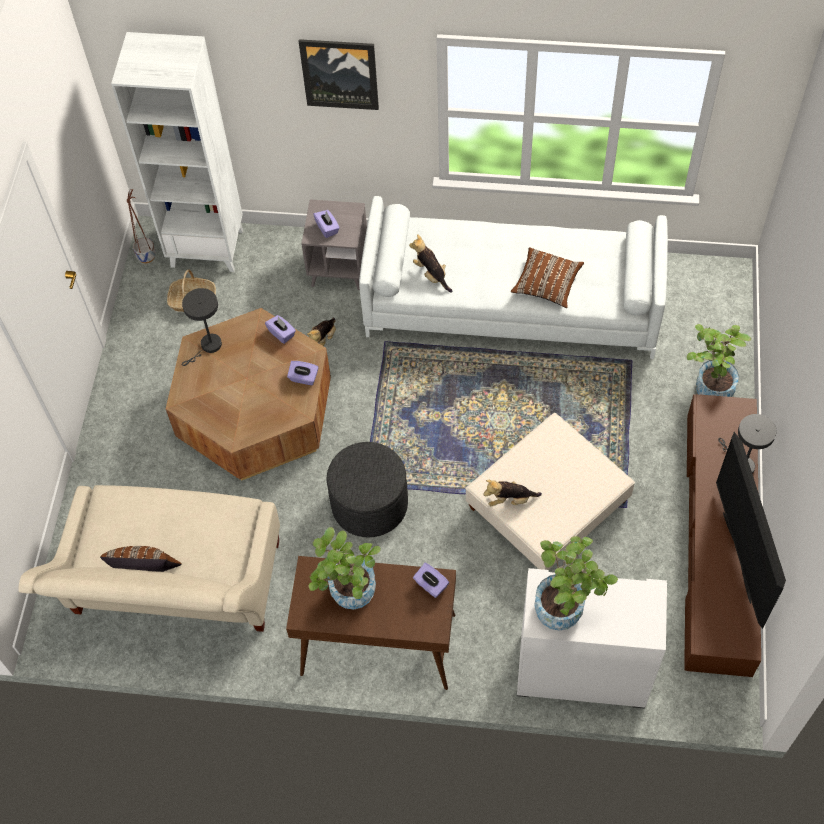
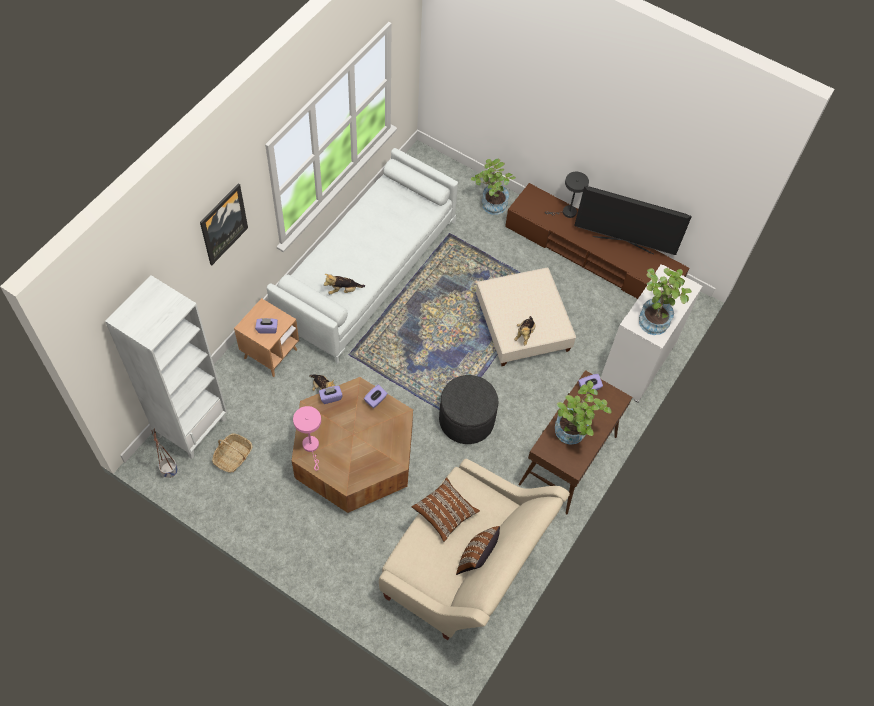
camera: 70 degrees left, 0 degrees up
(208, 347) = (311, 447): grey table lamp -> pink table lamp
(339, 269) = (270, 354): grey side table -> brown side table
(546, 284) = (393, 234): brown pillow -> brown pillow (444, 512)

